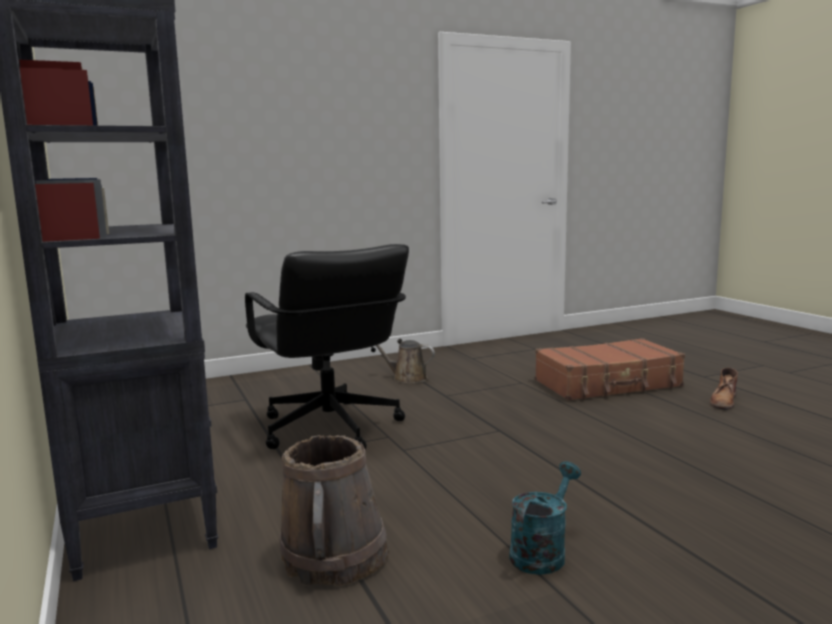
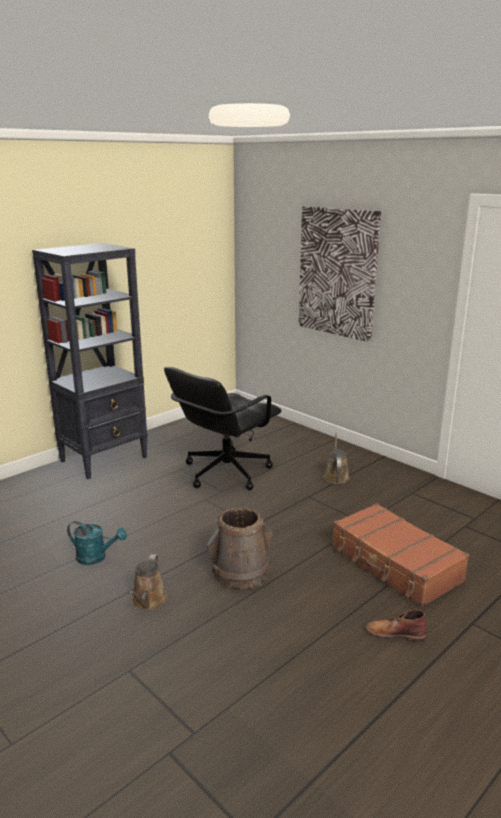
camera: 70 degrees right, 10 degrees up
(281, 134) = (337, 272): none -> picture
(334, 557) = (84, 506): brown bucket -> brown bucket (241, 572)
(677, 514) = (148, 601): none -> brown watering can

